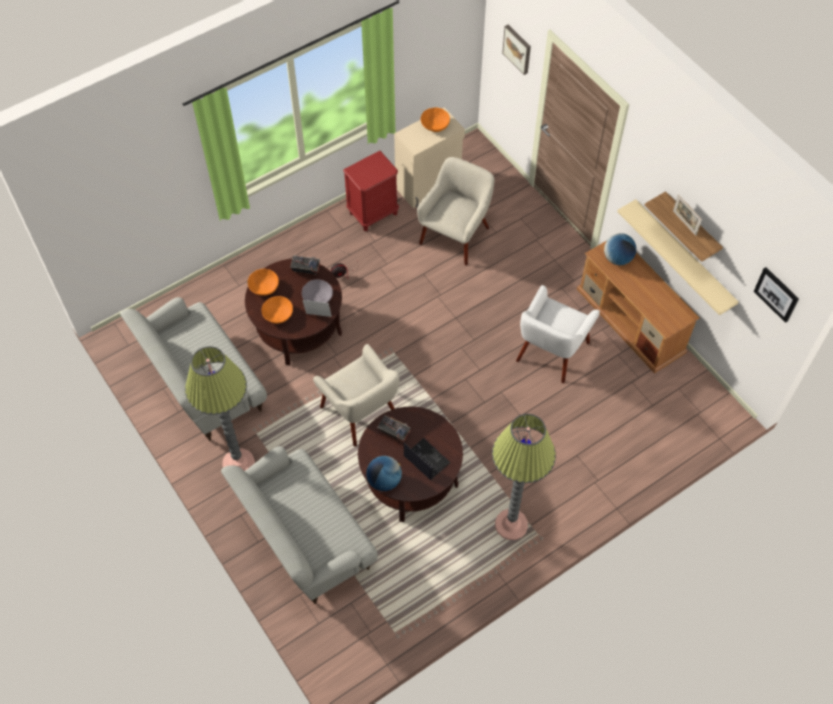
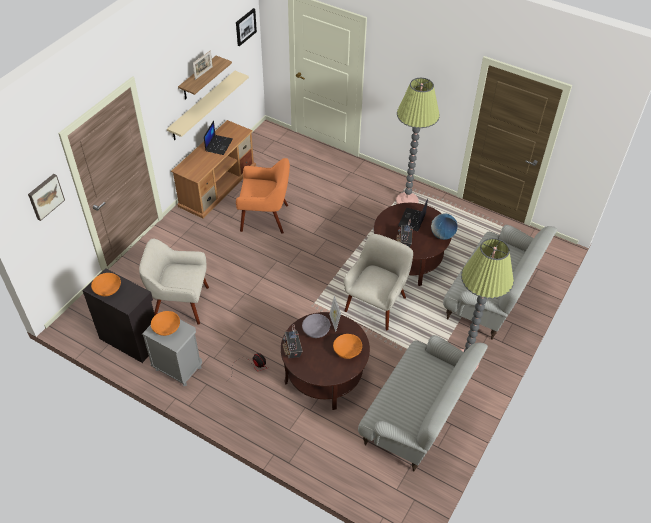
camera: 115 degrees left, 10 degrees down
(264, 287) = (325, 372): orange bowl -> orange bowl (166, 328)
(373, 213) = (178, 368): red nightstand -> grey nightstand
(429, 185) = (130, 339): beige cabinet -> black cabinet
(551, 351) = (265, 217): white armchair -> orange armchair
(617, 258) = (195, 165): globe -> none
(649, 293) = (218, 145): none -> laptop

